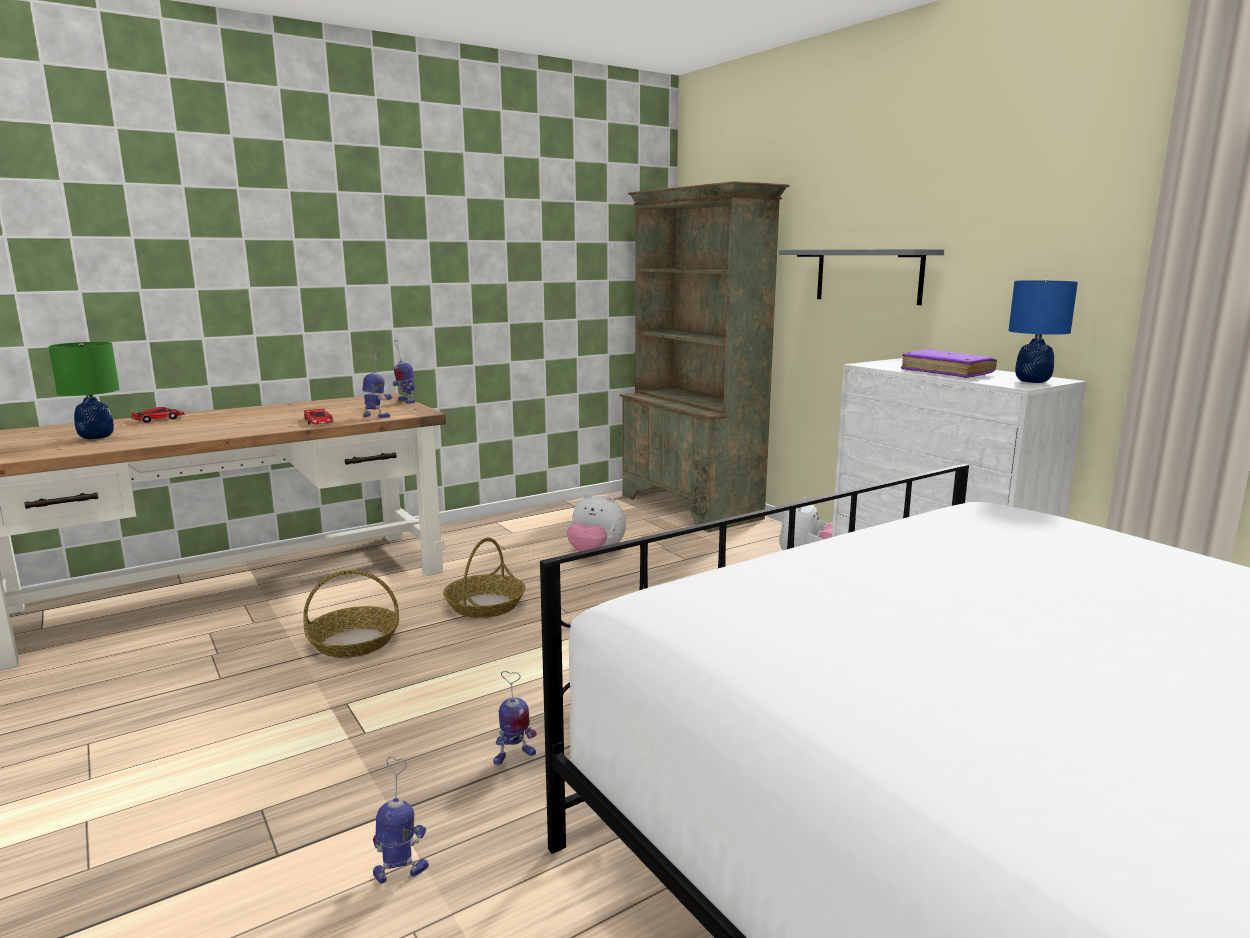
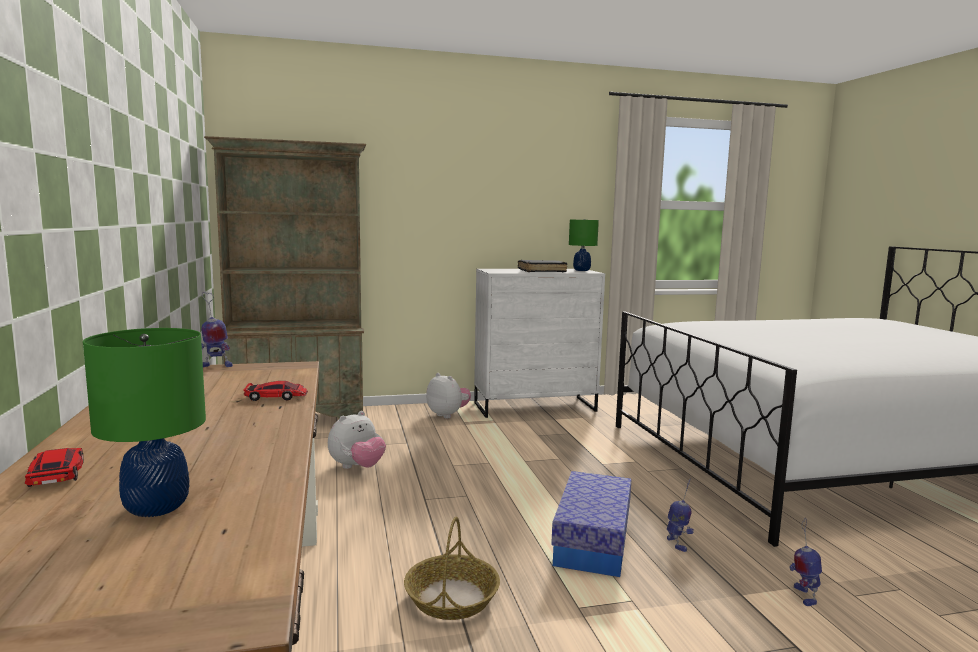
camera: 70 degrees left, 5 degrees down
(376, 416) = (289, 378): toy robot -> none
(485, 605) = (421, 525): basket -> none
(494, 696) = (592, 541): none -> storage box
(868, 275) = (440, 217): grey shelf -> none
(947, 372) = (542, 271): purple book -> black book
(1030, 381) = (581, 270): blue table lamp -> green table lamp

